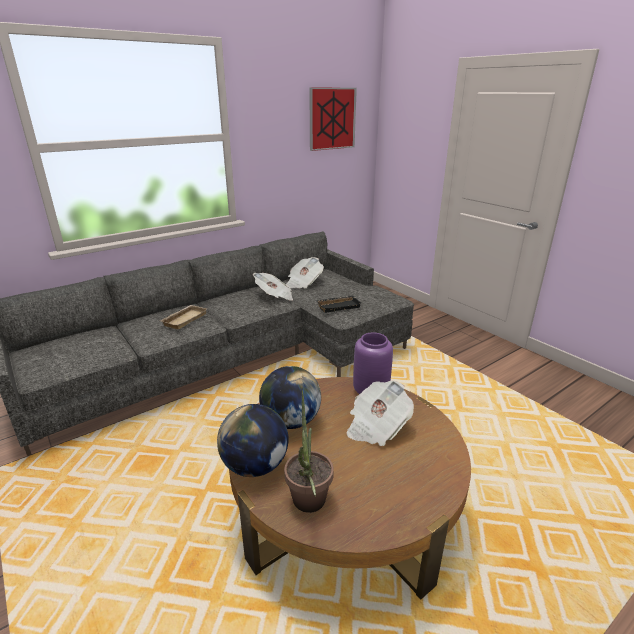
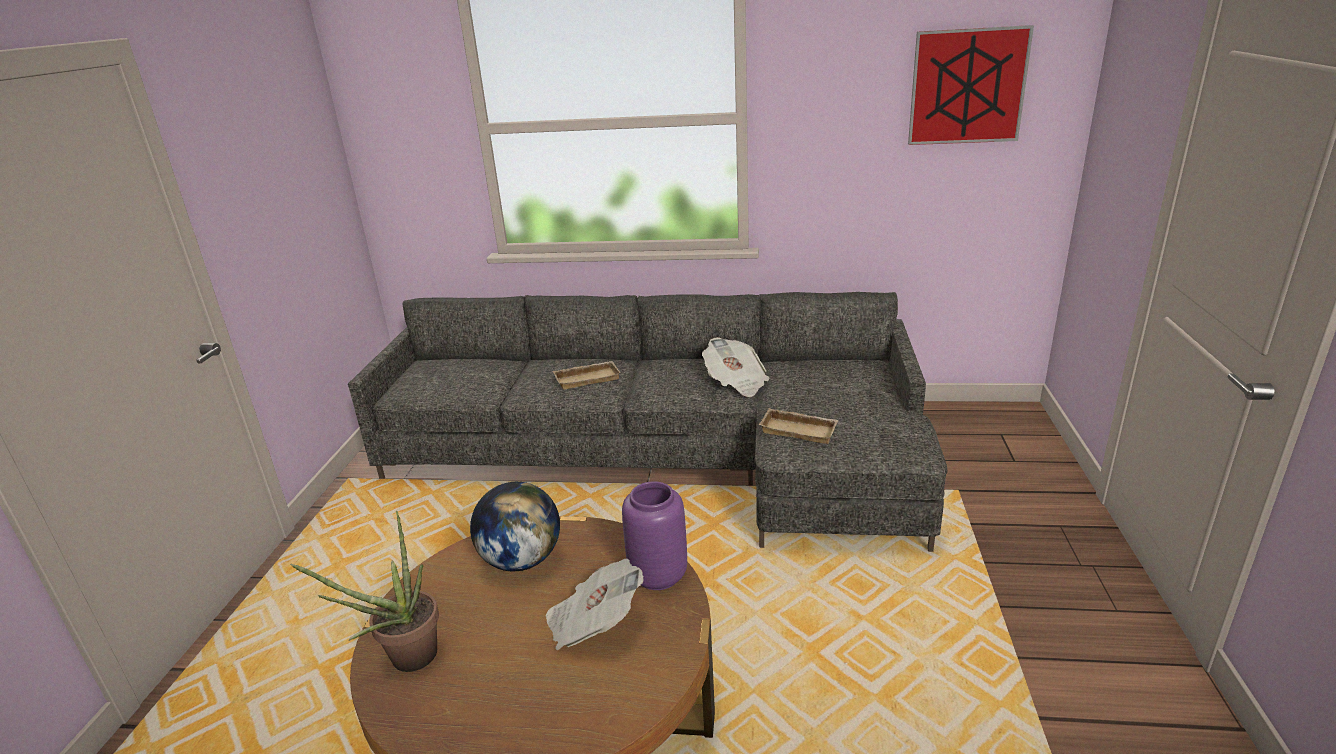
camera: 45 degrees right, 0 degrees up
(255, 465) = (425, 588): globe -> none
(303, 283) = (807, 374): newspaper -> none
(338, 306) = (800, 430): black tray -> beige tray

